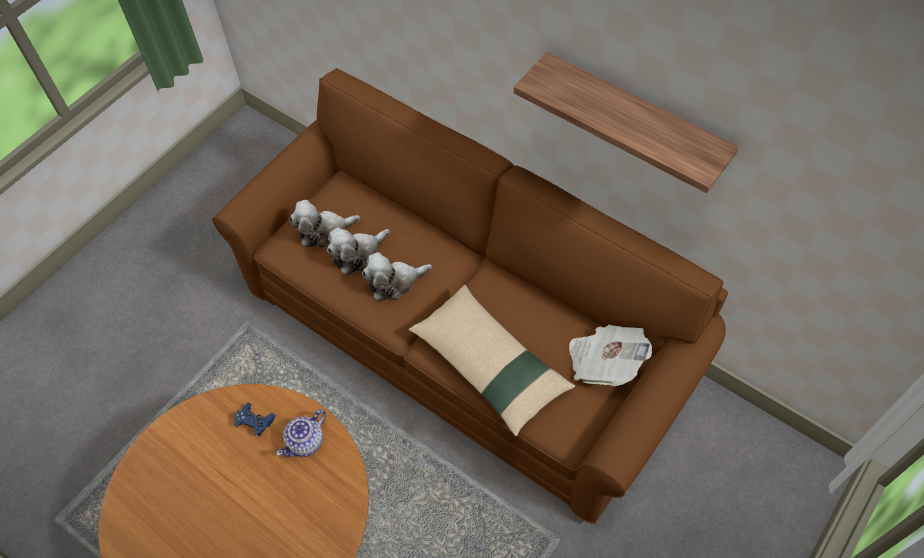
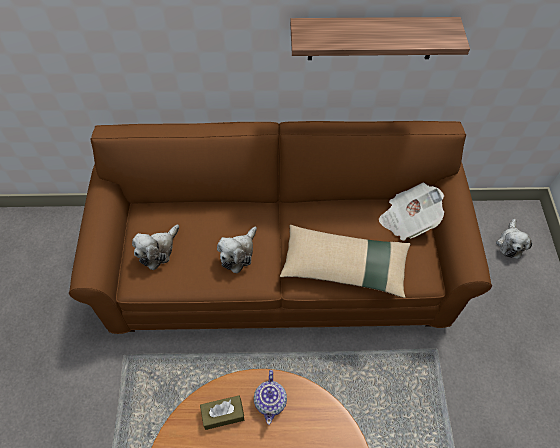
camera: 40 degrees left, 0 degrees up
(255, 422) = (223, 414): blue game controller -> brown tissue box
(357, 254) = (196, 251): plush toy -> plush toy (510, 243)

